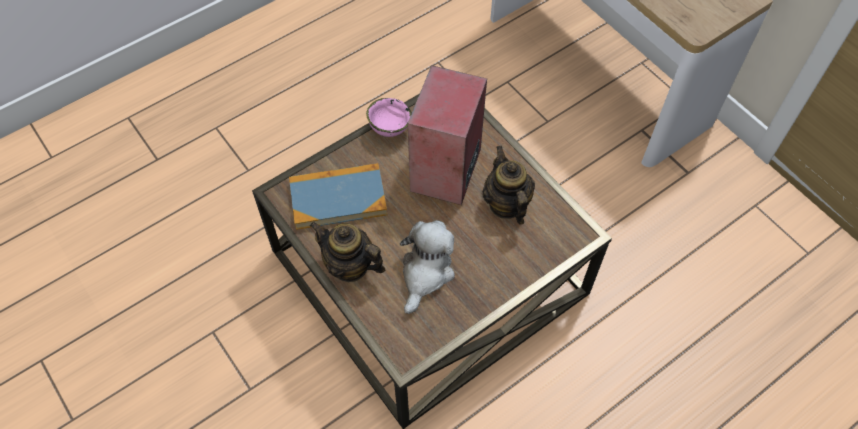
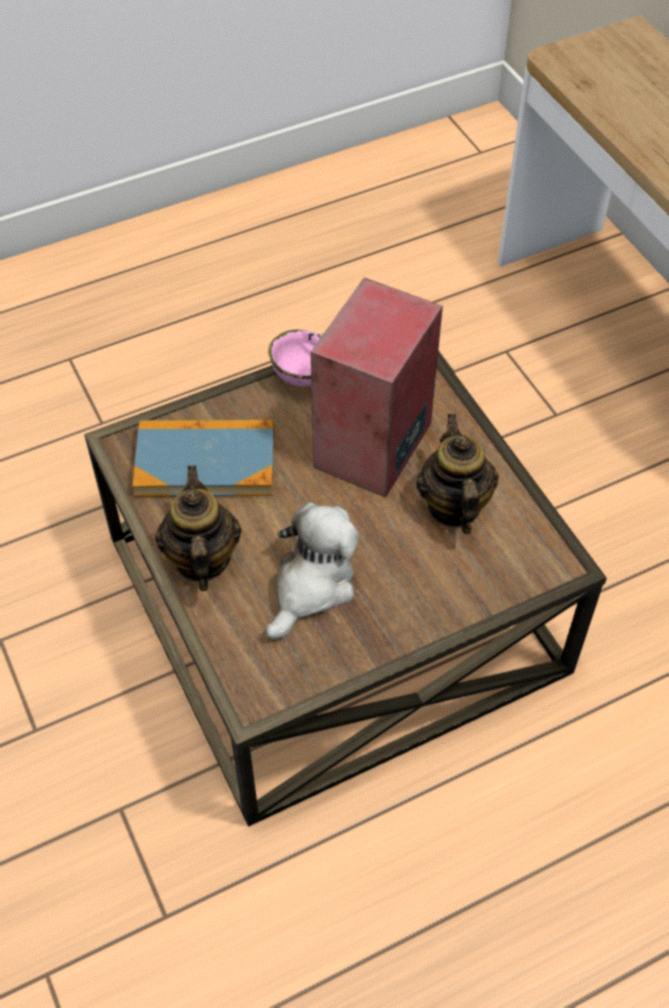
camera: 10 degrees right, 5 degrees down
(350, 266) = (201, 559): teapot -> teapot turned 45 degrees clockwise

